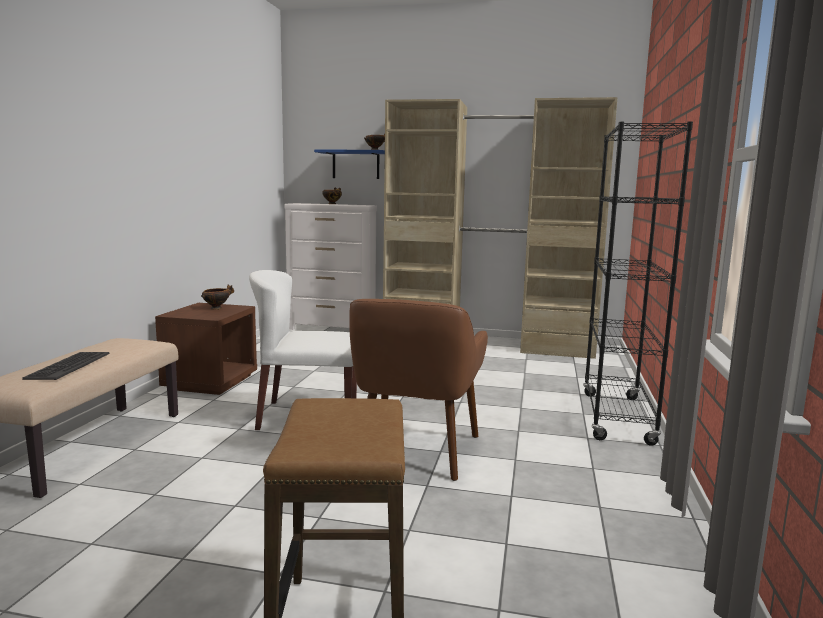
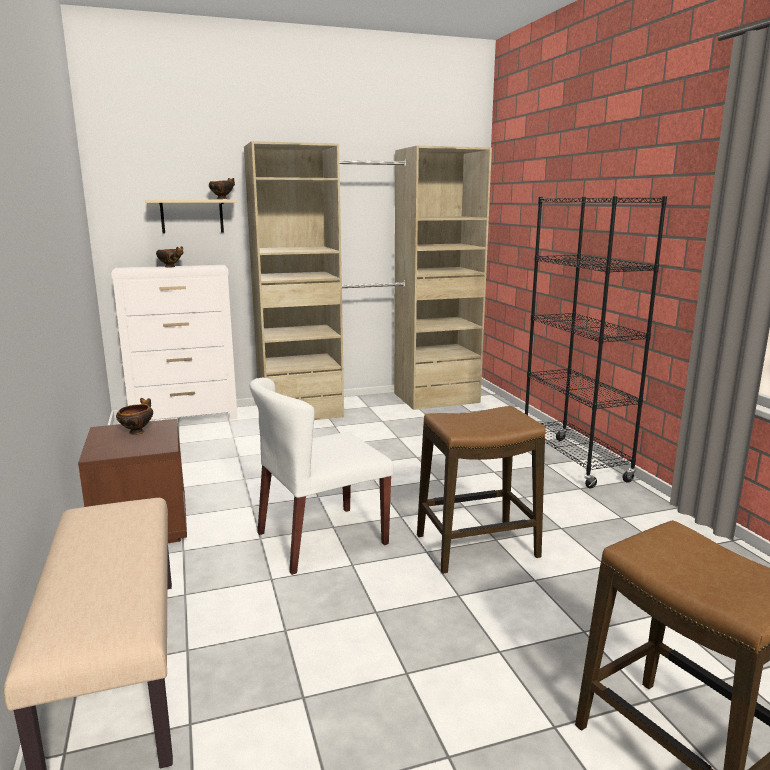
camera: 30 degrees left, 5 degrees up
(68, 366) = (111, 574): keyboard -> none
(356, 165) = (192, 216): blue shelf -> beige shelf
(415, 451) = (476, 547): brown armchair -> stool

